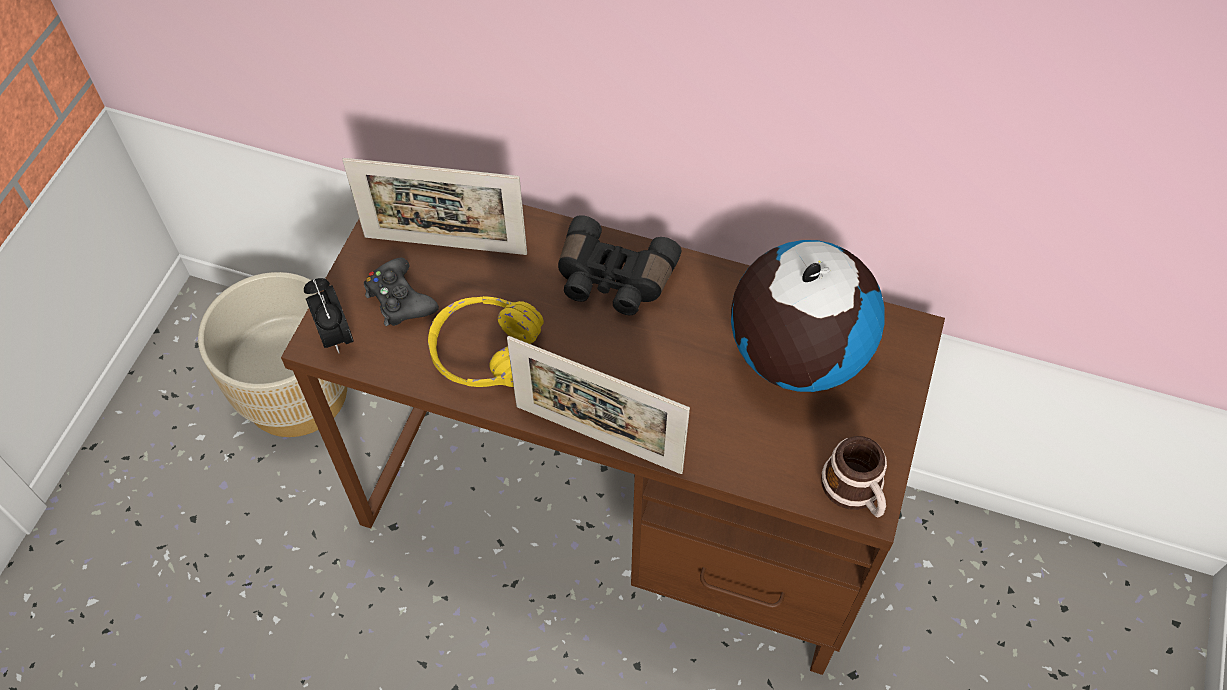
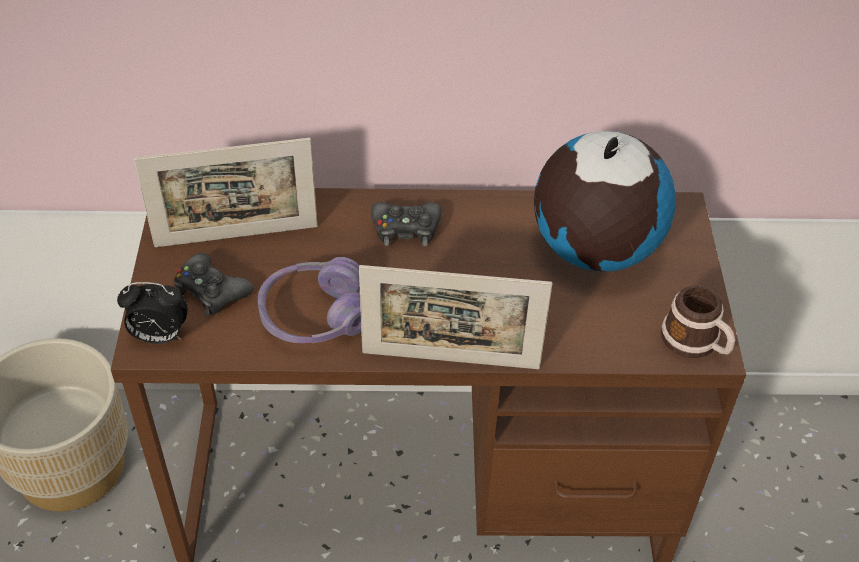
camera: 20 degrees left, 10 degrees down
(335, 335) = (159, 336): alarm clock -> alarm clock turned 45 degrees counterclockwise
(486, 353) = (314, 315): yellow headphones -> purple headphones
(612, 280) = (406, 229): black binoculars -> black game controller

